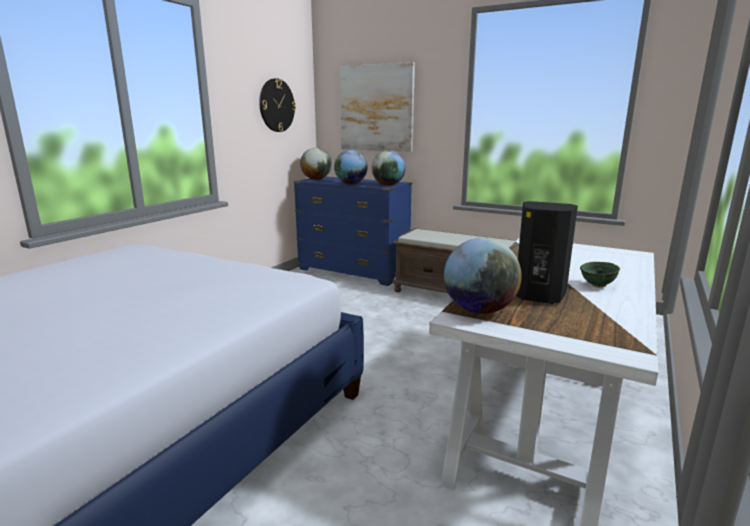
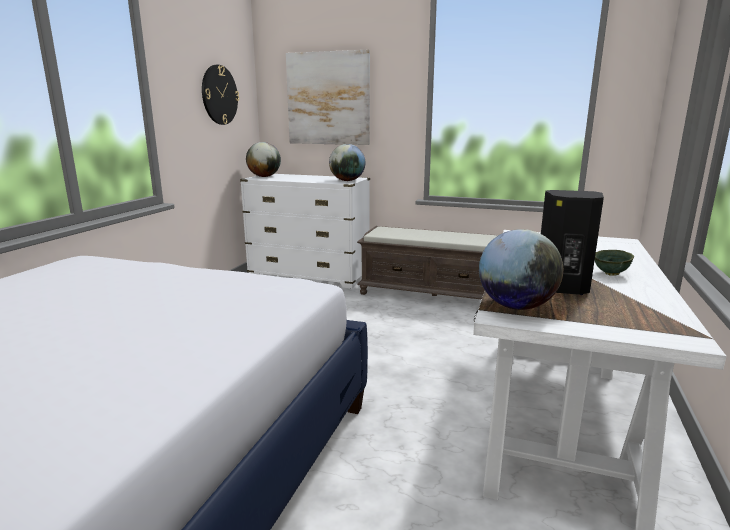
camera: 10 degrees left, 0 degrees up
(351, 183) = (306, 180): globe -> none
(353, 272) = (309, 275): blue dresser -> white dresser

